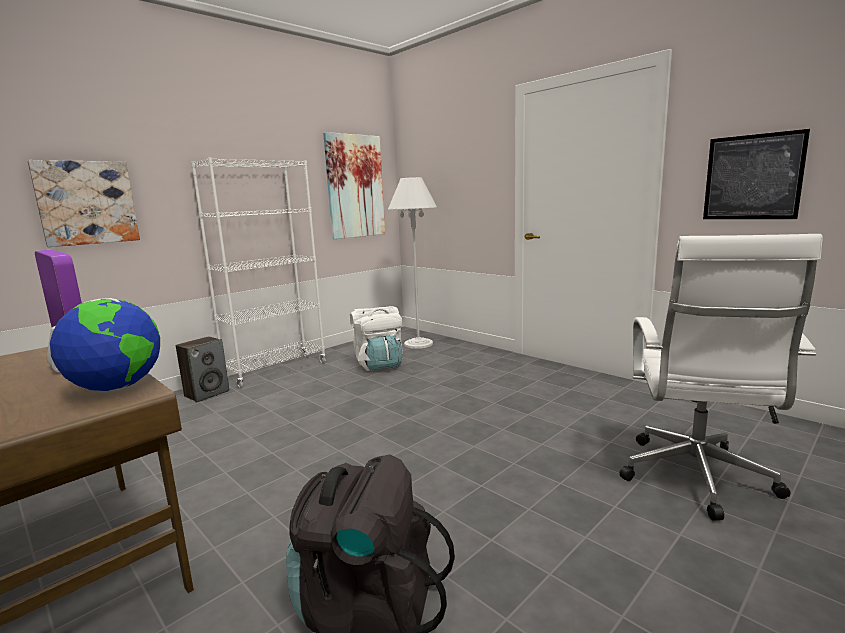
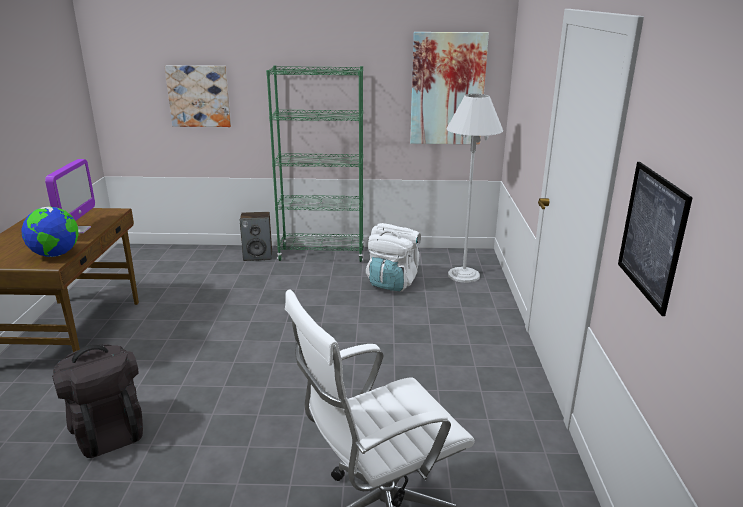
camera: 45 degrees right, 10 degrees up
(276, 371) = (322, 255): white bookcase -> green bookcase

